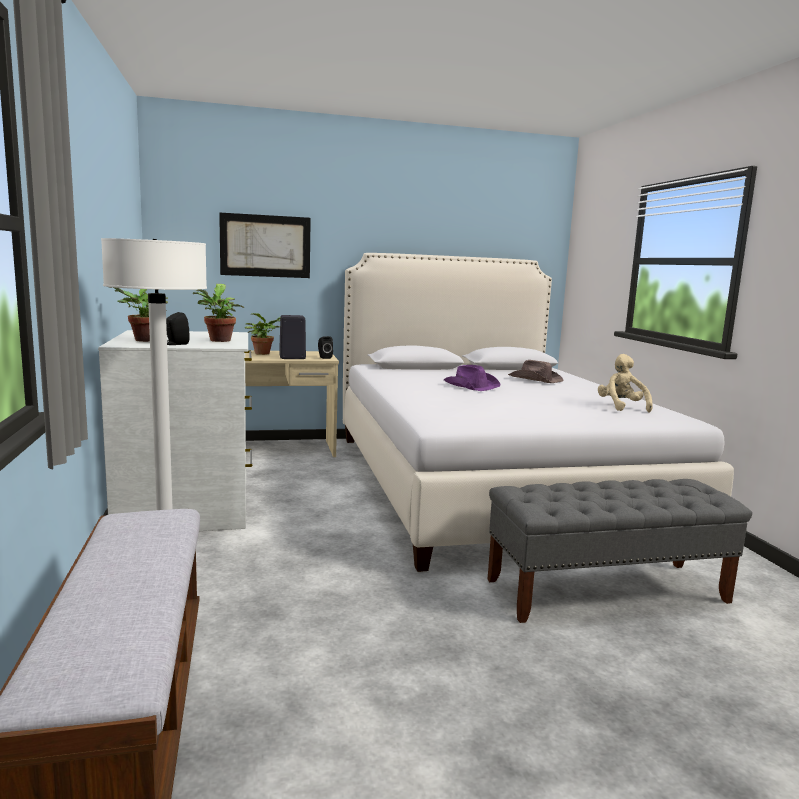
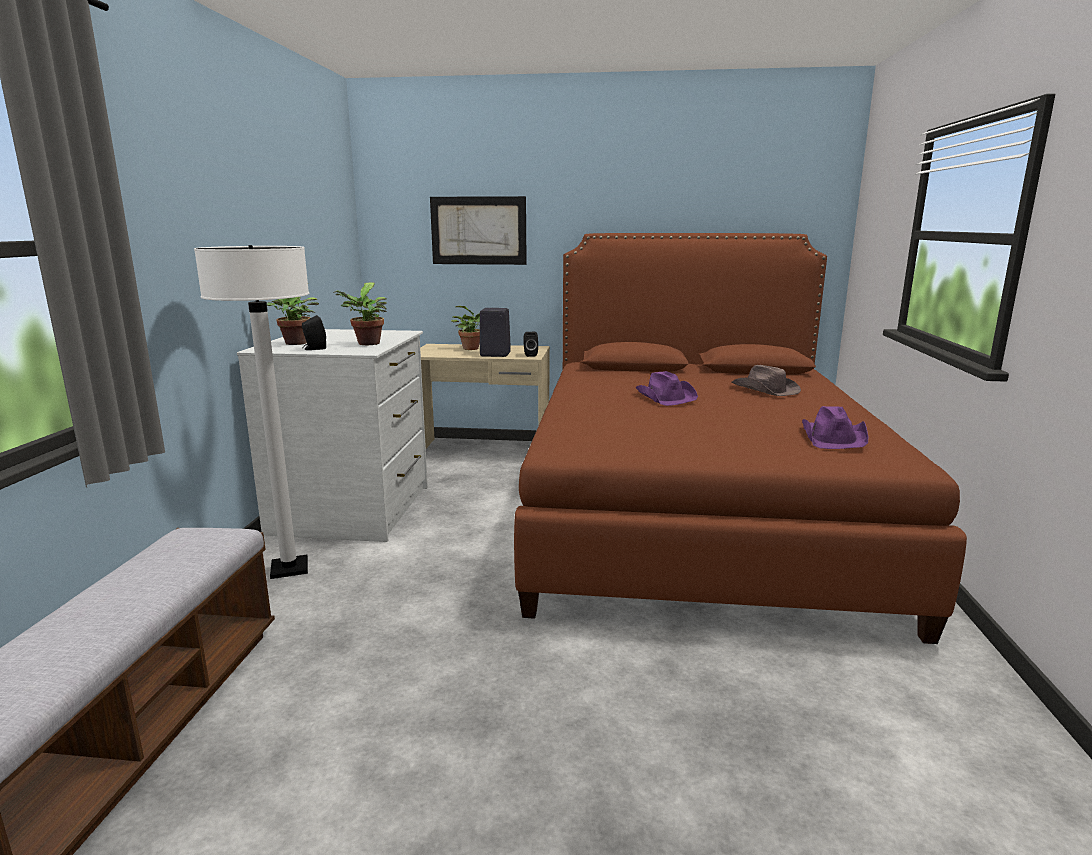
camera: 20 degrees right, 5 degrees up
(490, 483) = (694, 513): white bed -> brown bed
(607, 590) = (735, 679): grey bench -> none
(621, 407) = (834, 438): beige plush toy -> purple hat

